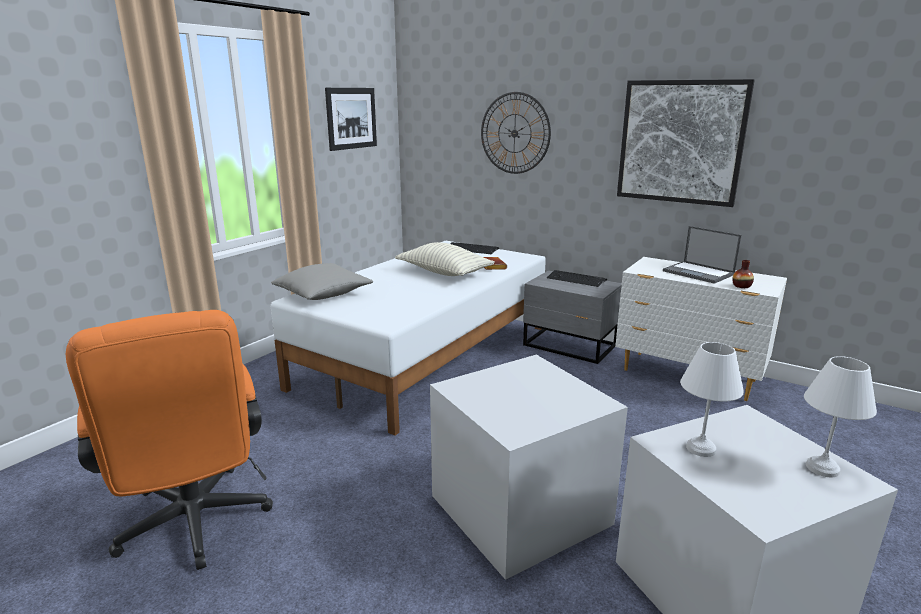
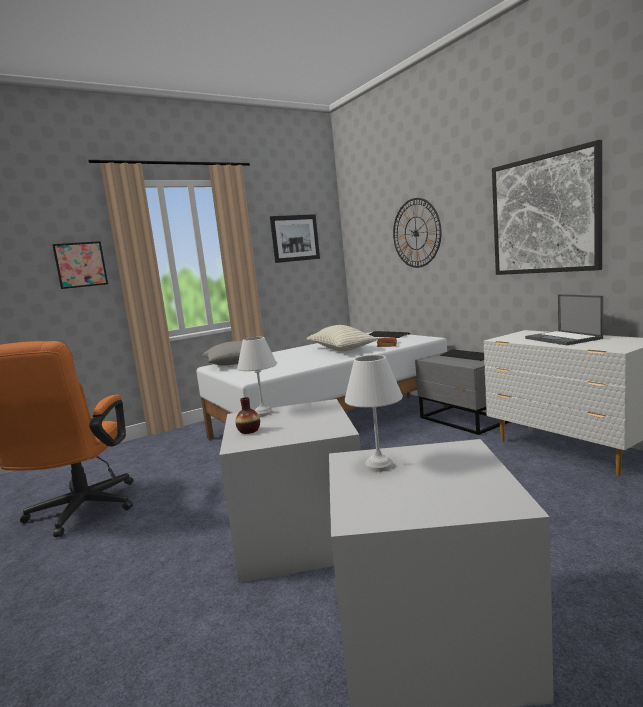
camera: 25 degrees right, 10 degrees down
(81, 151) = (80, 264): none -> picture
(741, 286) = (595, 346): vase -> vase (249, 431)
(822, 469) = (483, 491): white table lamp -> white table lamp (262, 413)

